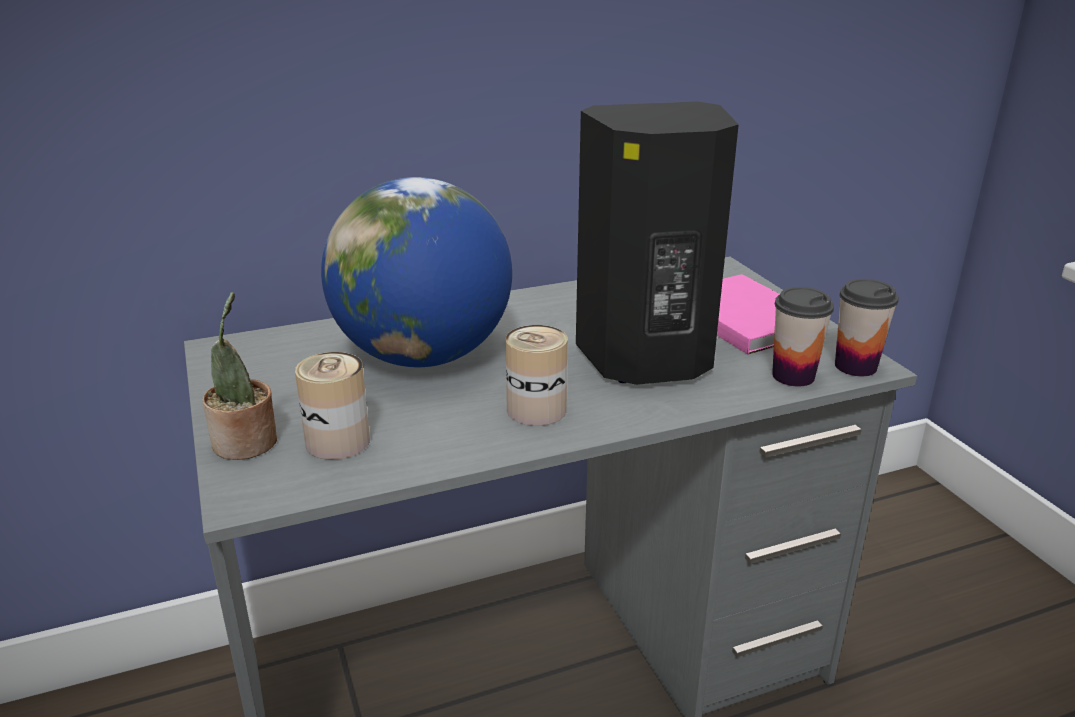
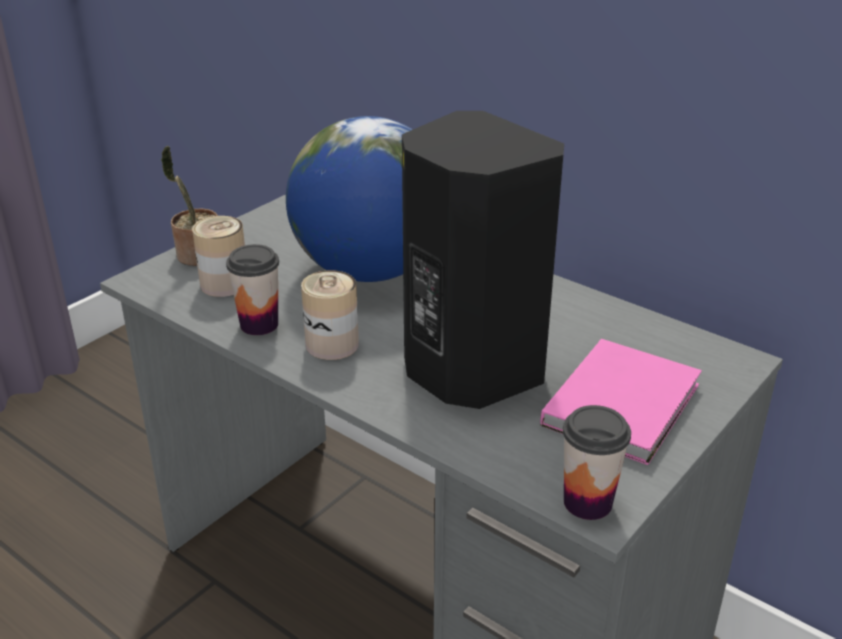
camera: 60 degrees right, 5 degrees up
(793, 376) = (522, 464): cup -> cup (259, 324)

